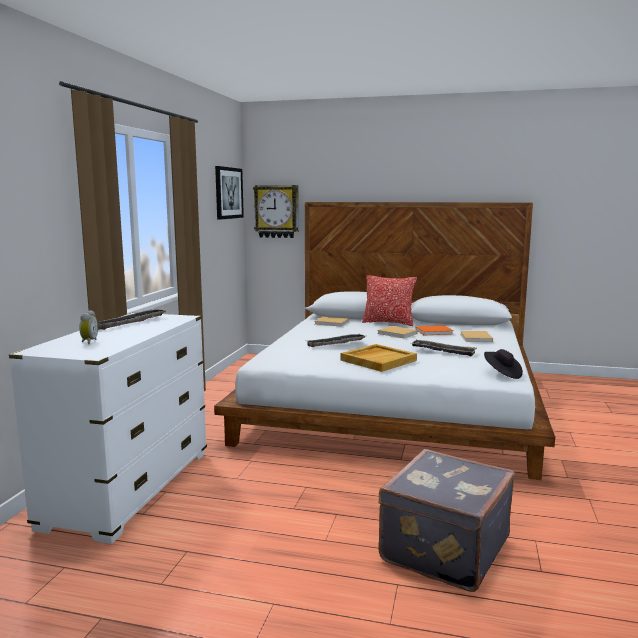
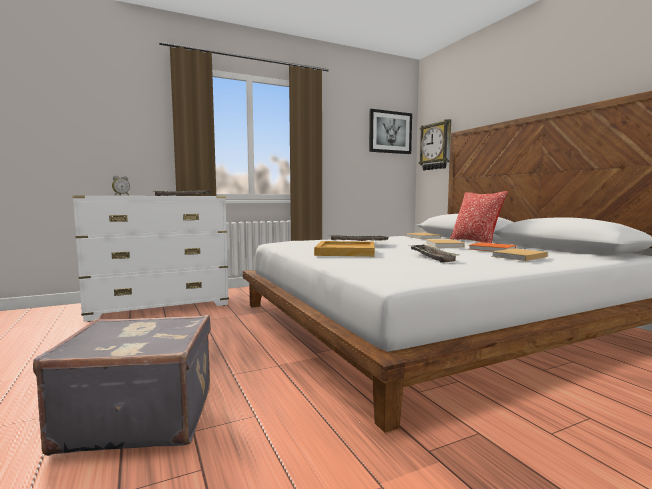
camera: 50 degrees right, 5 degrees down
(502, 374) = (411, 275): black hat -> none

